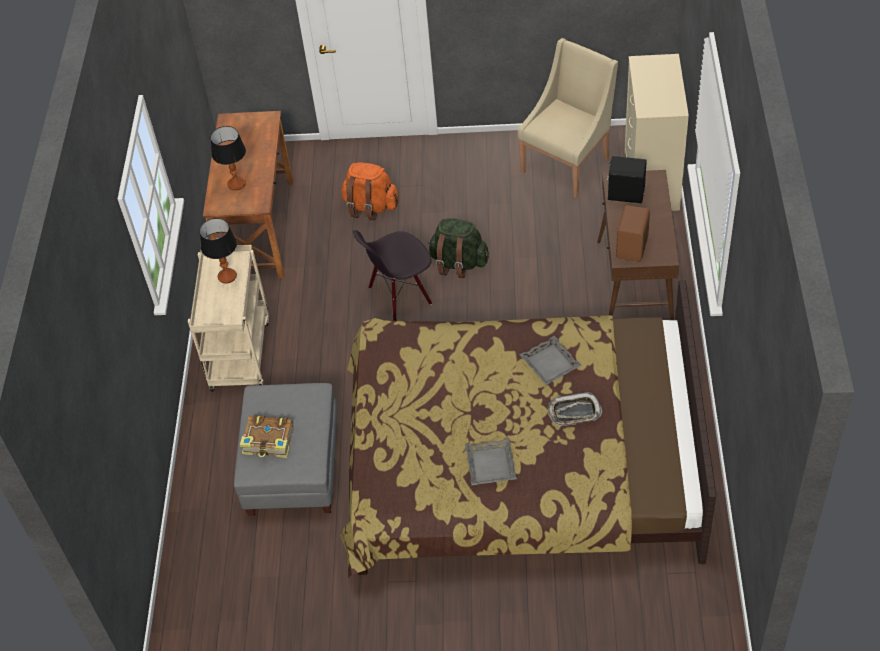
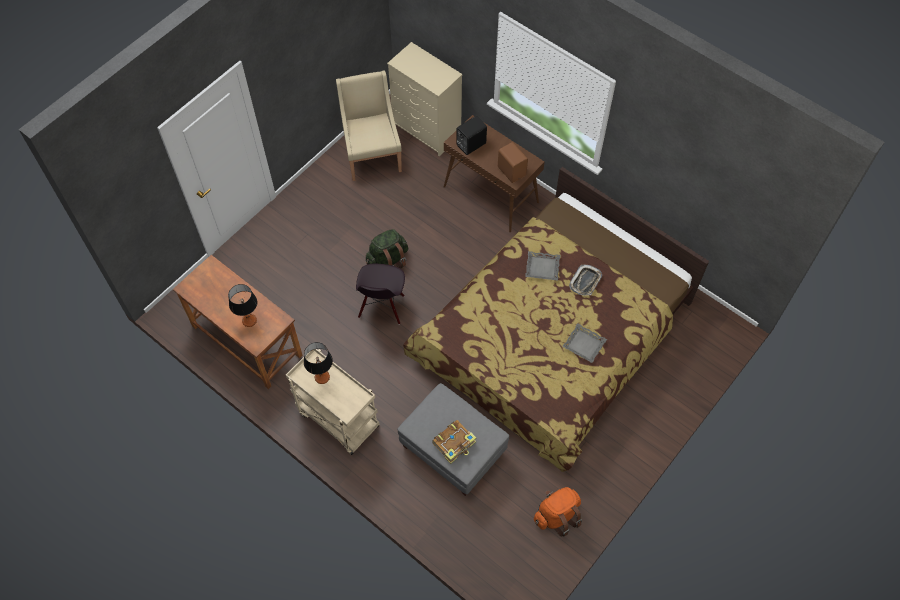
camera: 55 degrees left, 10 degrees up
(370, 207) = (295, 271): orange backpack -> orange backpack (557, 515)

